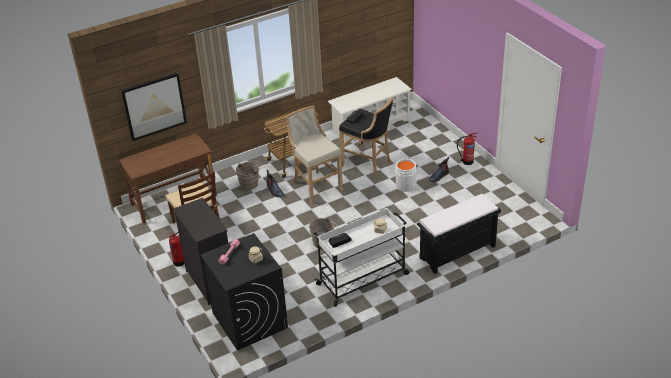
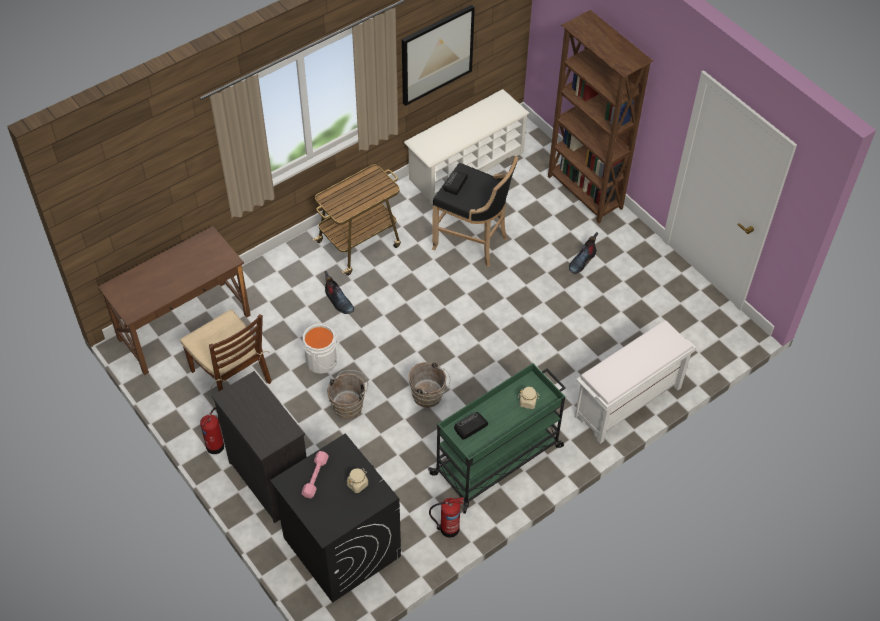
camera: 10 degrees left, 15 degrees up
(154, 106) = (148, 203): picture -> picture (436, 54)
(250, 183) = (298, 288): brown bucket -> brown bucket (349, 405)
(315, 186) = (399, 289): beige stool -> none
(363, 279) = (498, 459): white cart -> green cart
(406, 186) = (536, 281): white bucket -> white bucket (323, 361)
(446, 141) = (584, 193): none -> brown bookcase
(457, 253) = (627, 403): black bench -> white bench
(467, 161) = (619, 231): fire extinguisher -> fire extinguisher (448, 528)

